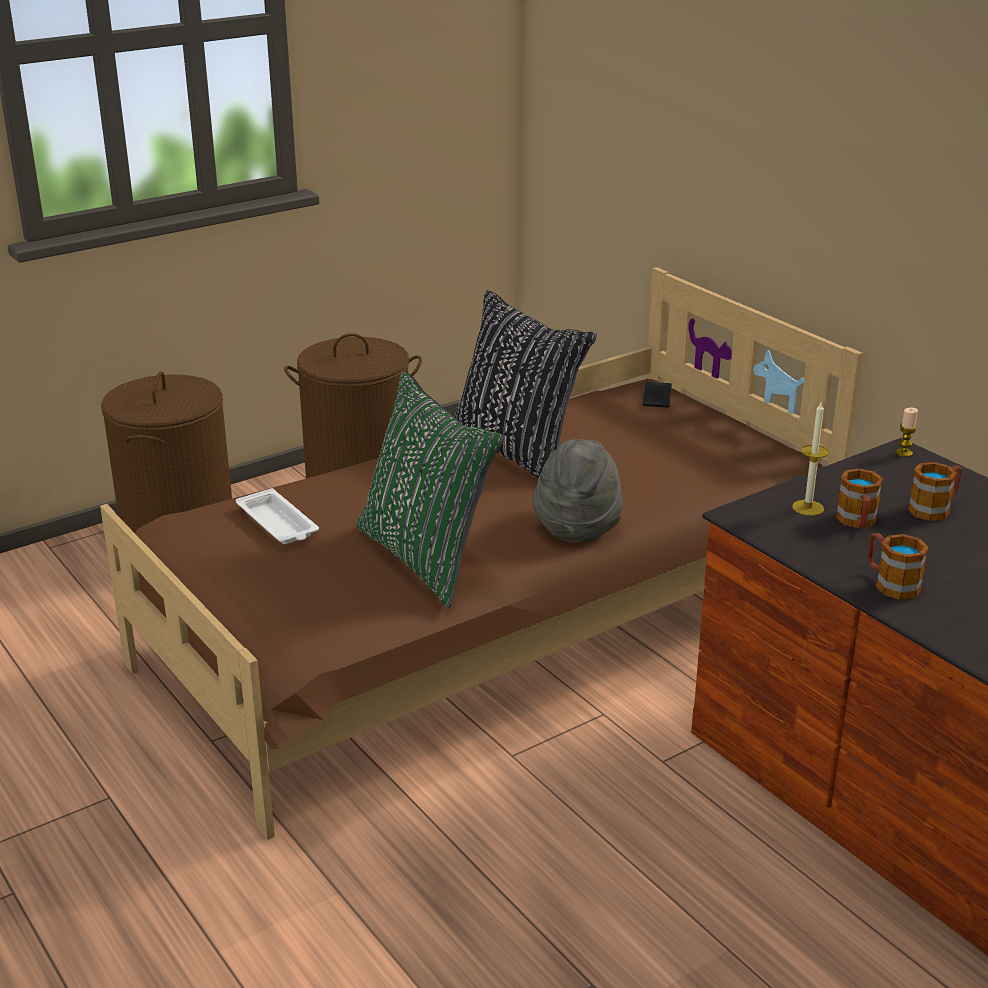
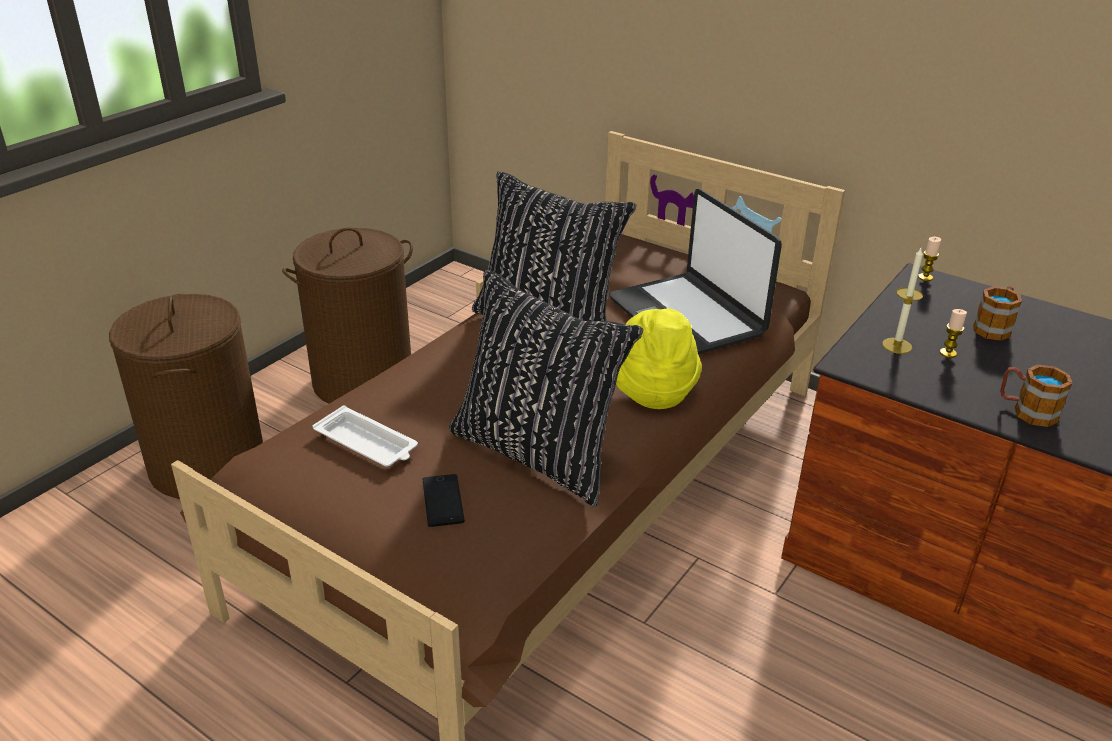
camera: 20 degrees left, 5 degrees up
(426, 557) = (538, 453): green pillow -> black pillow
(577, 525) = (653, 389): grey hat -> yellow hat
(657, 395) = (633, 248): phone -> phone (443, 501)
(664, 467) = (687, 316): none -> laptop
(857, 522) = (948, 353): mug -> candle

